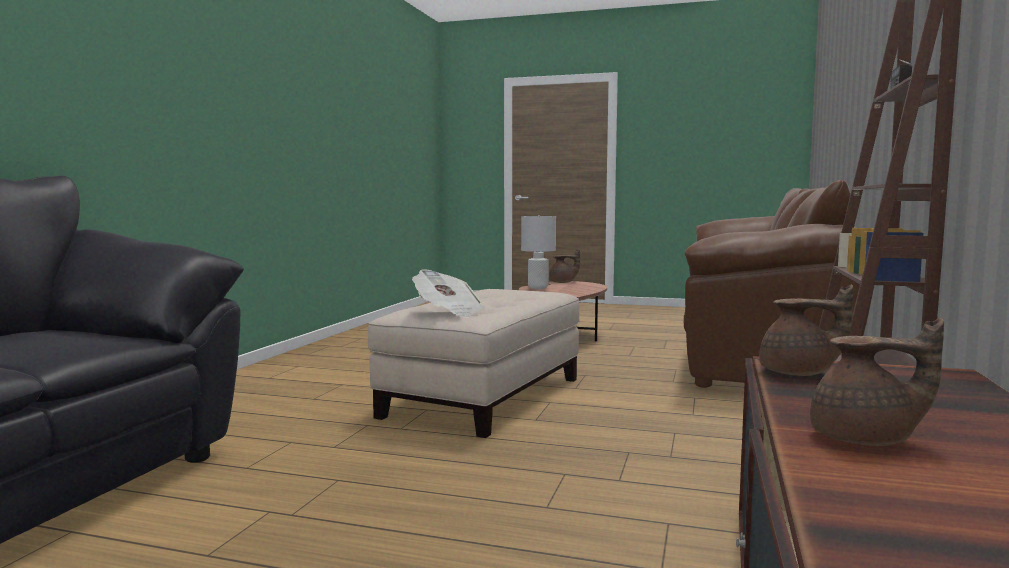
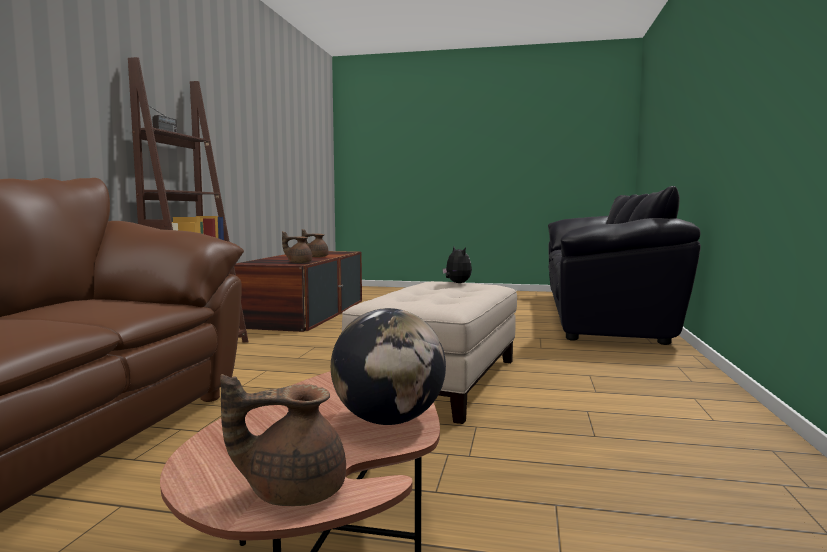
camera: 175 degrees right, 0 degrees up
(448, 312) = (456, 283): newspaper -> plush toy
(537, 288) = (389, 420): grey table lamp -> globe

